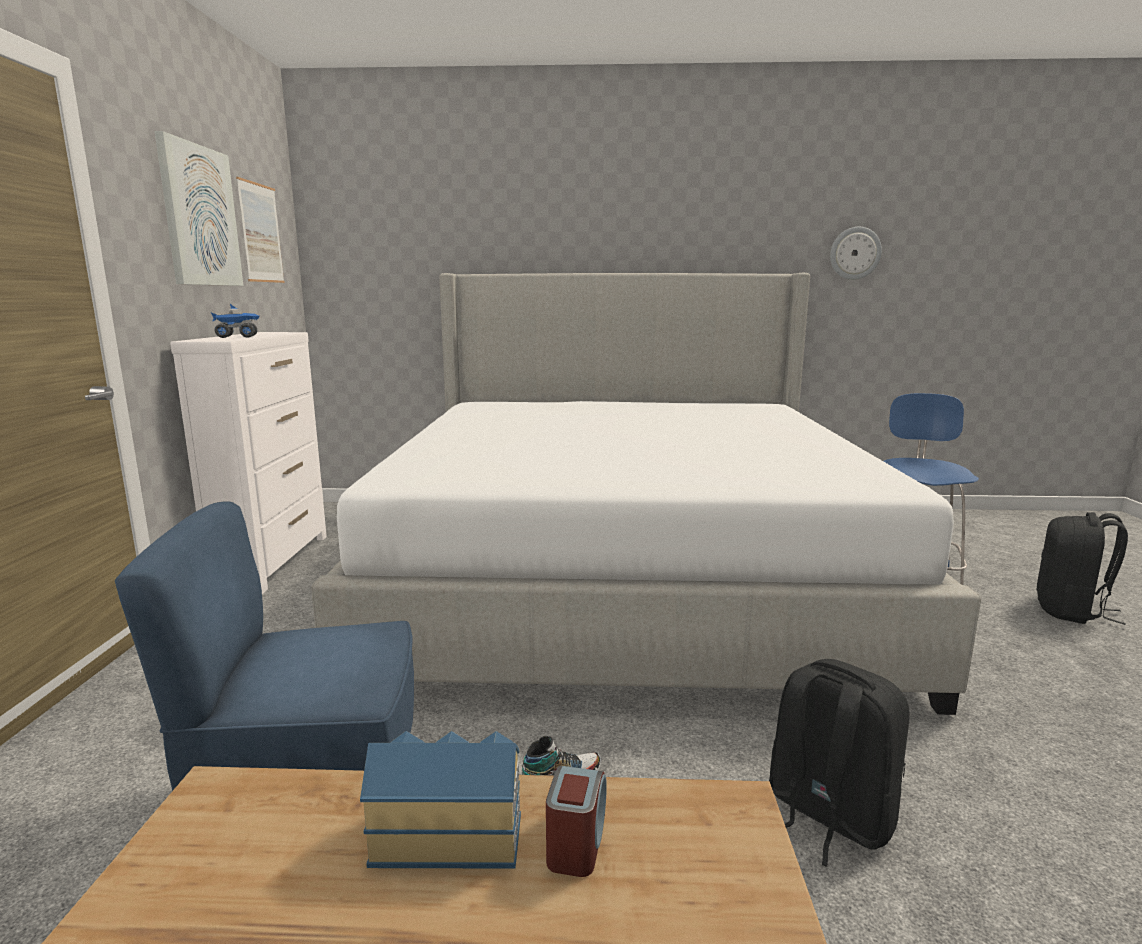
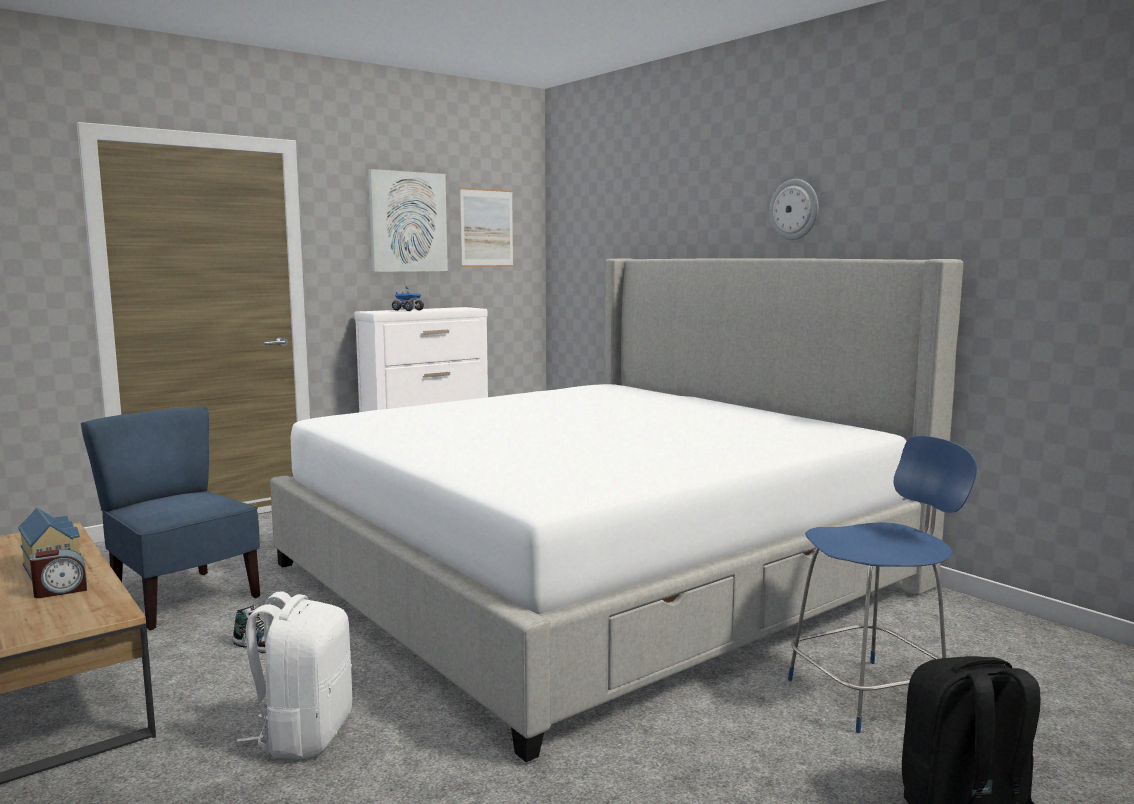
camera: 50 degrees right, 5 degrees down
(826, 815) = (304, 735): black backpack -> white backpack
(855, 253) = (1048, 229): wall clock -> wall clock (794, 209)

